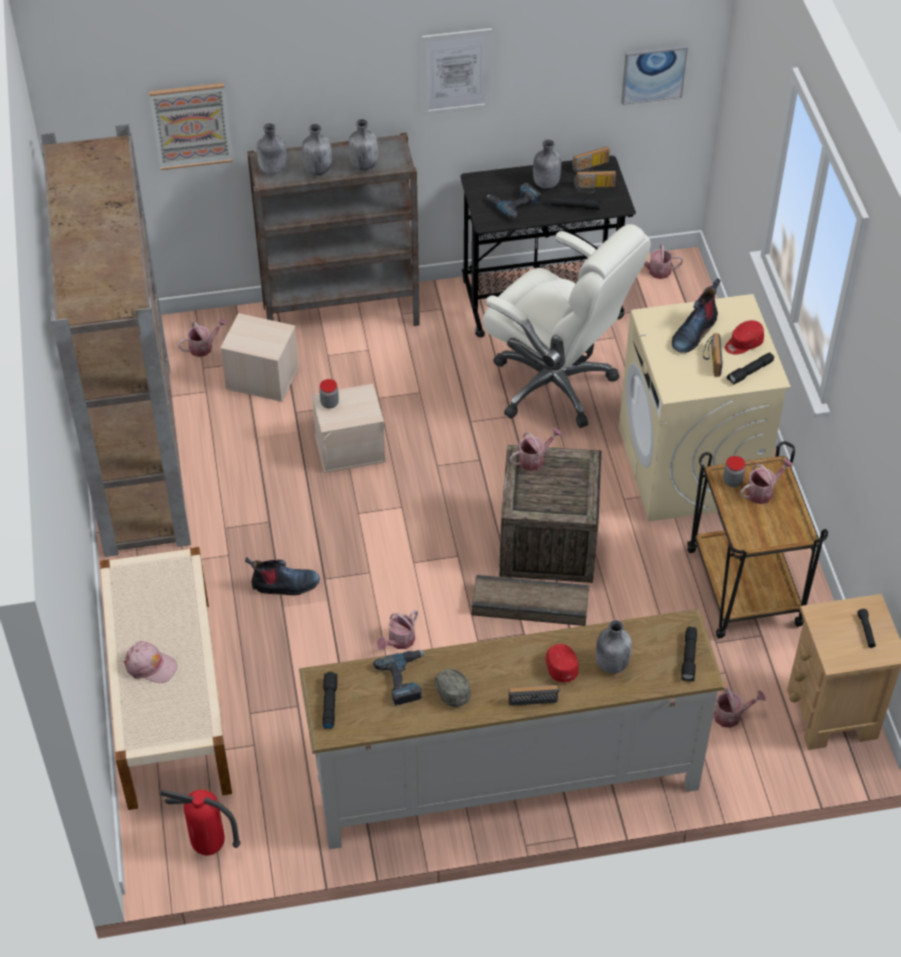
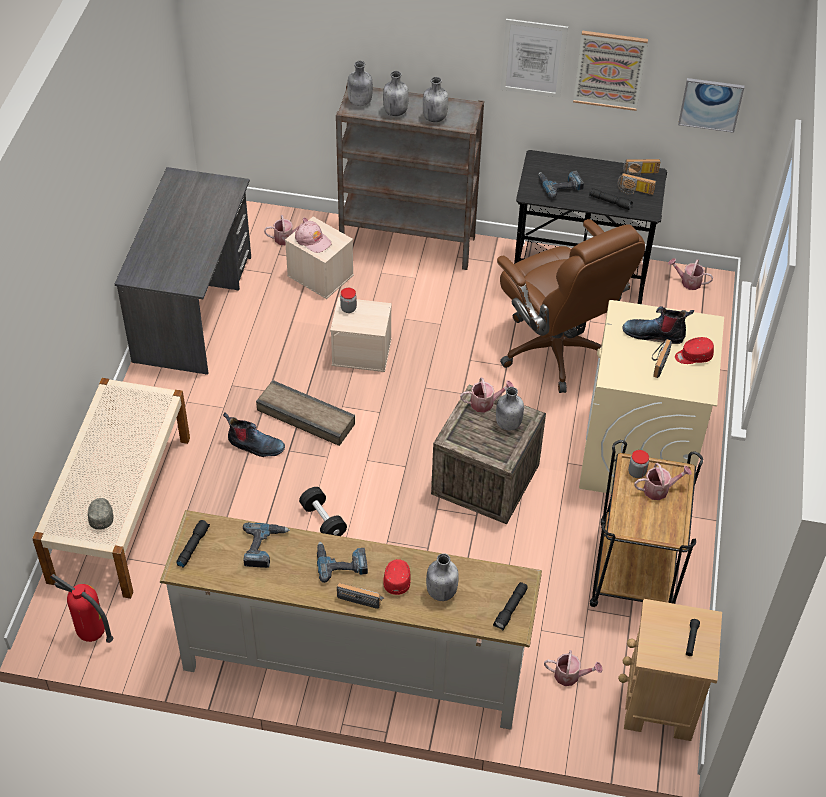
camera: 20 degrees right, 0 degrees up
(138, 456) = (194, 308): brown bookcase -> grey desk
(150, 666) = (96, 472): pink cap -> pink cap (312, 240)
(191, 125) = (303, 48): picture -> picture (609, 70)
(399, 641) = (323, 520): watering can -> black dumbbell
(451, 690) = (296, 569): grey cap -> grey cap (101, 516)
(494, 668) = (341, 562): none -> power drill
(530, 604) = (445, 525): crate -> crate (306, 416)
(545, 183) = (595, 176): grey bottle -> grey bottle (507, 424)
(555, 386) = (555, 352): white office chair -> brown office chair
(694, 332) = (654, 334): boot -> boot turned 45 degrees clockwise
(750, 372) = (686, 382): black flashlight -> none

